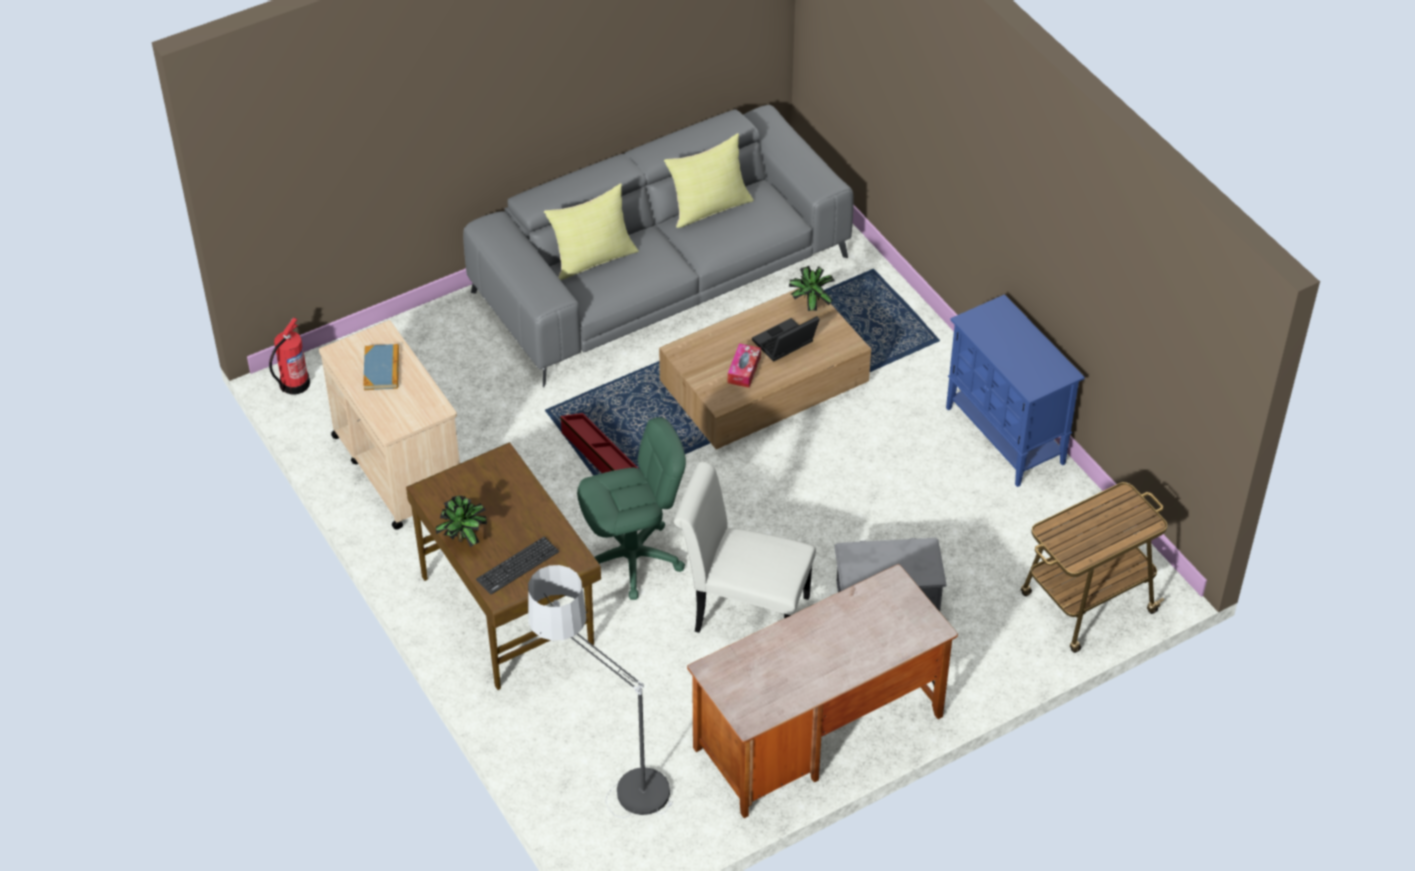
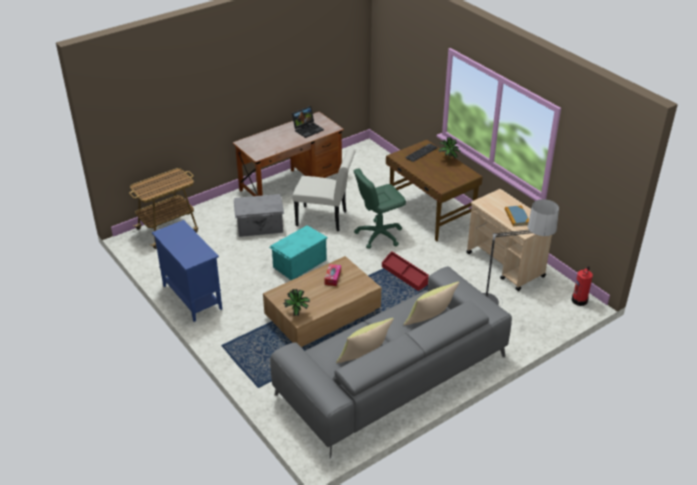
camera: 175 degrees right, 10 degrees down
(605, 777) = (375, 167): floor lamp -> floor lamp (505, 309)
(784, 345) = (311, 292): laptop -> laptop (308, 129)
(804, 498) = (299, 263): none -> turquoise storage box

